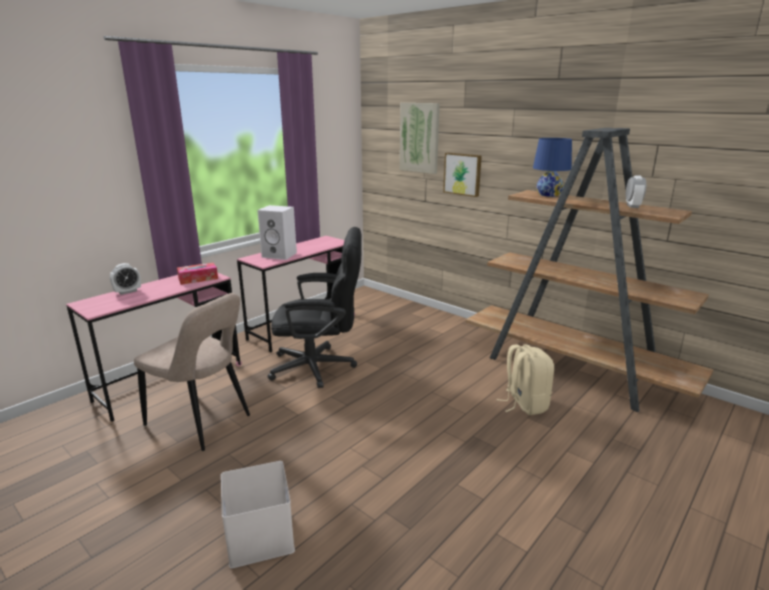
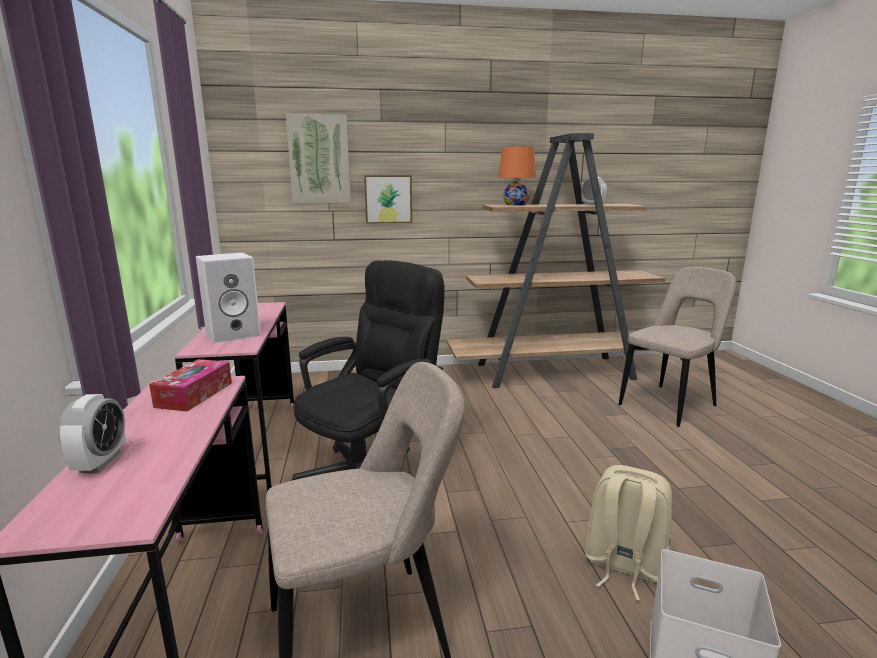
camera: 50 degrees left, 5 degrees down
(524, 404) = (583, 408): beige backpack -> beige backpack (623, 566)
(549, 195) = (516, 204): blue table lamp -> orange table lamp
(614, 444) = (670, 404): none -> beige chair

